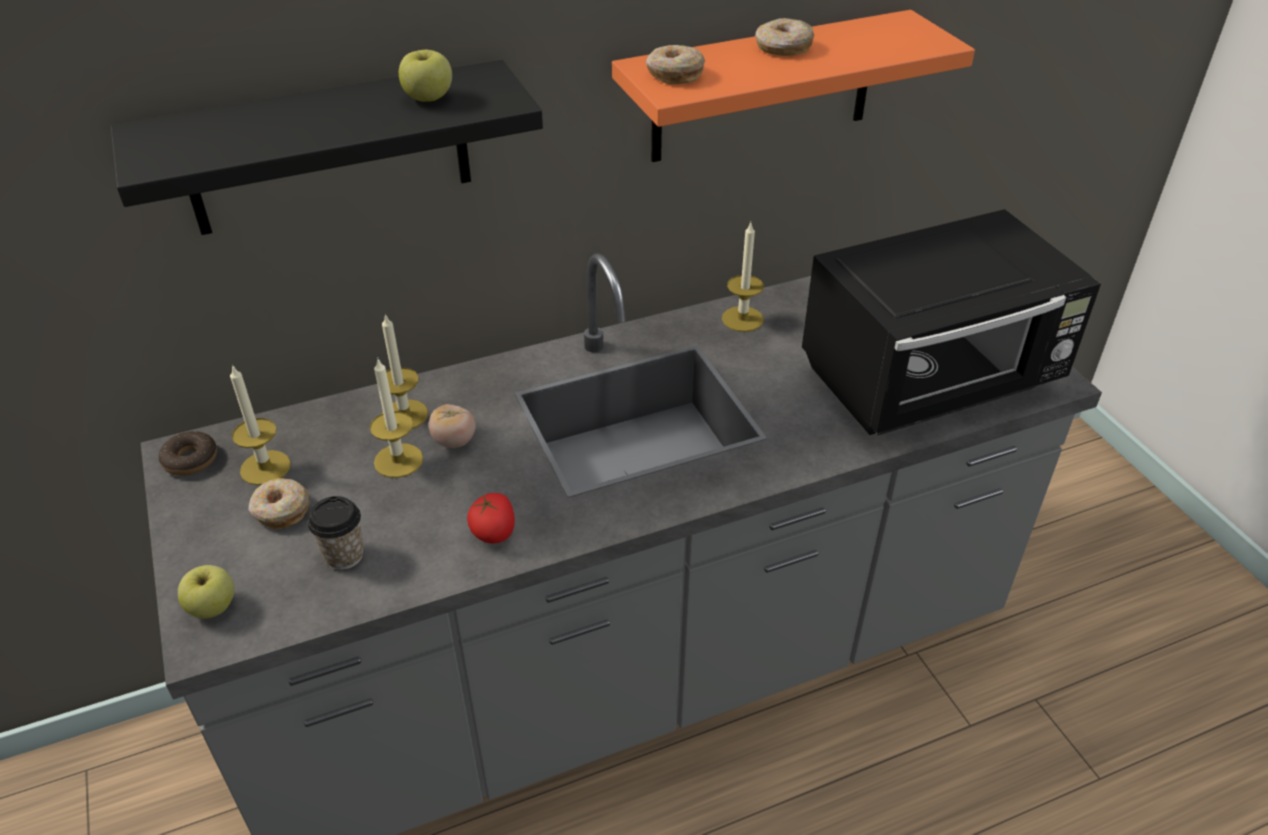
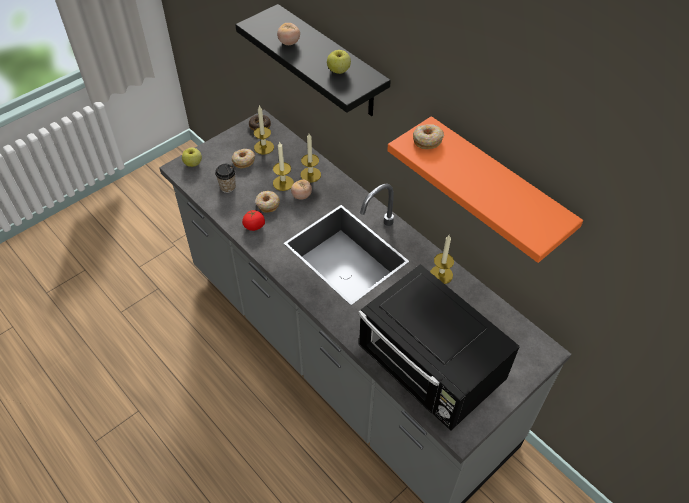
camera: 70 degrees right, 10 degrees up
(275, 133) = (289, 42): none -> tomato
(783, 48) = (485, 173): donut -> donut (267, 204)

